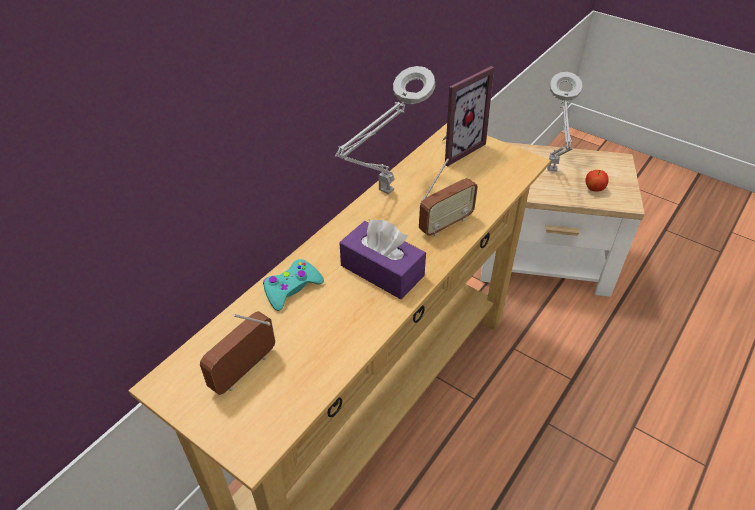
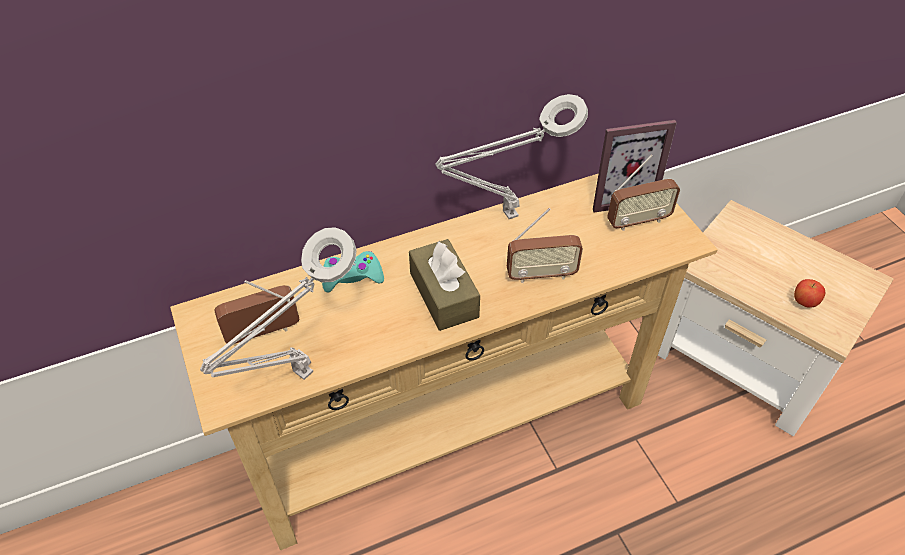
camera: 30 degrees right, 5 degrees up
(382, 270) = (444, 295): purple tissue box -> brown tissue box
(483, 161) = (638, 221): none -> radio
(551, 172) = (768, 261): grey table lamp -> grey table lamp (299, 376)

